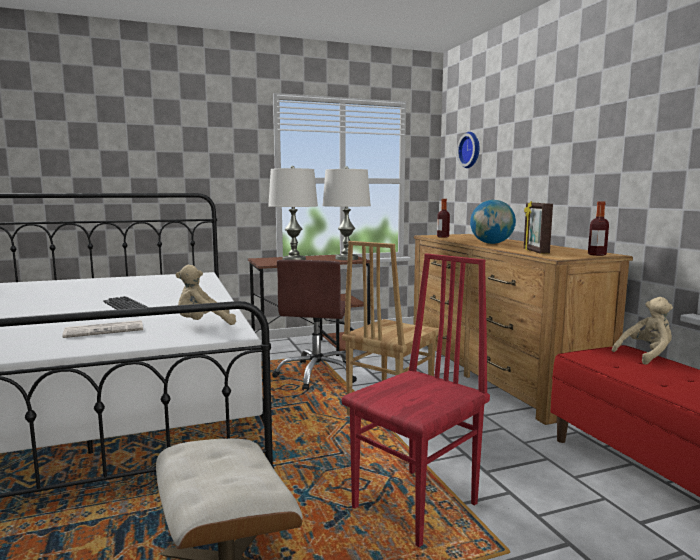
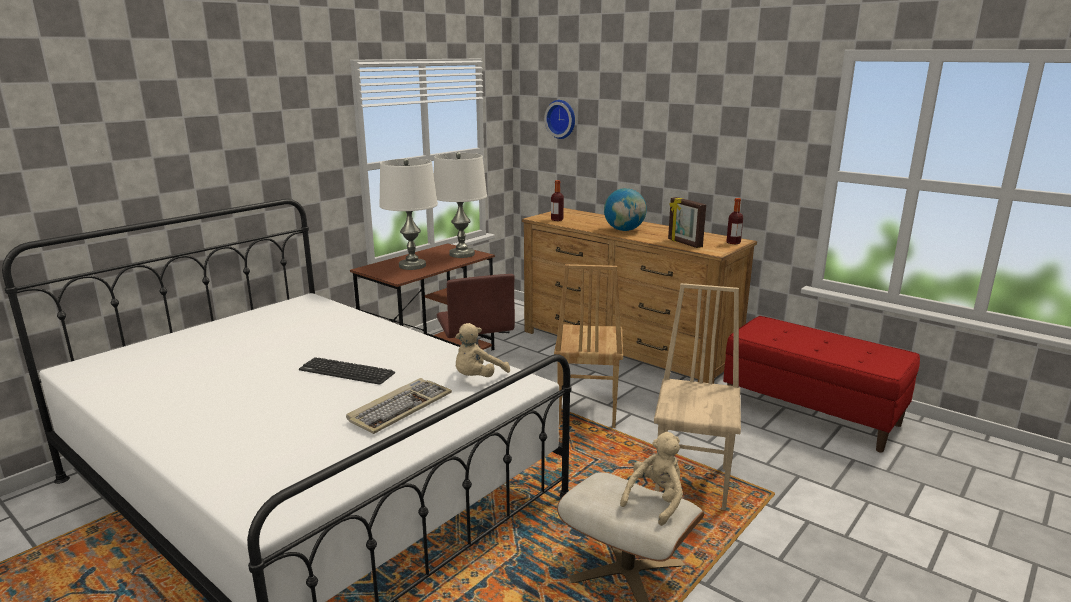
camera: 30 degrees left, 10 degrees up
(105, 330) = (400, 408): newspaper -> keyboard
(417, 506) = (693, 483): red chair -> beige chair
(646, 355) = (782, 324): beige plush toy -> beige plush toy (656, 501)

